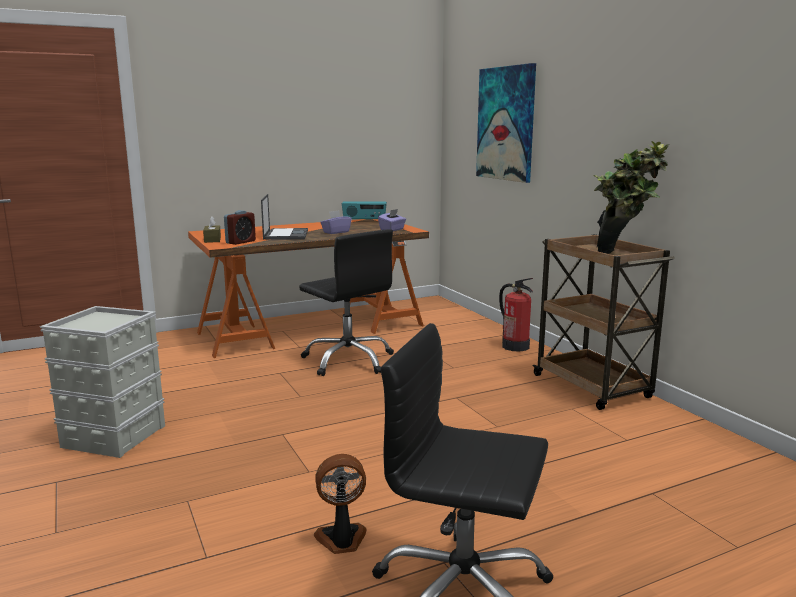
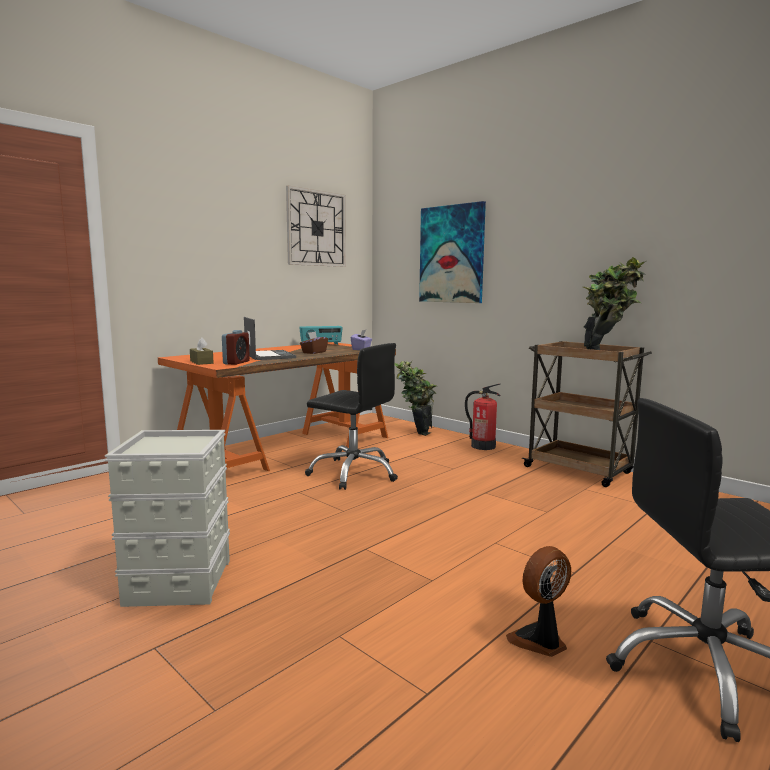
camera: 20 degrees left, 5 degrees down
(336, 232) = (314, 352): purple tissue box -> brown tissue box
(367, 95) = (316, 228): none -> wall clock
(458, 322) = (414, 432): none -> potted plant

